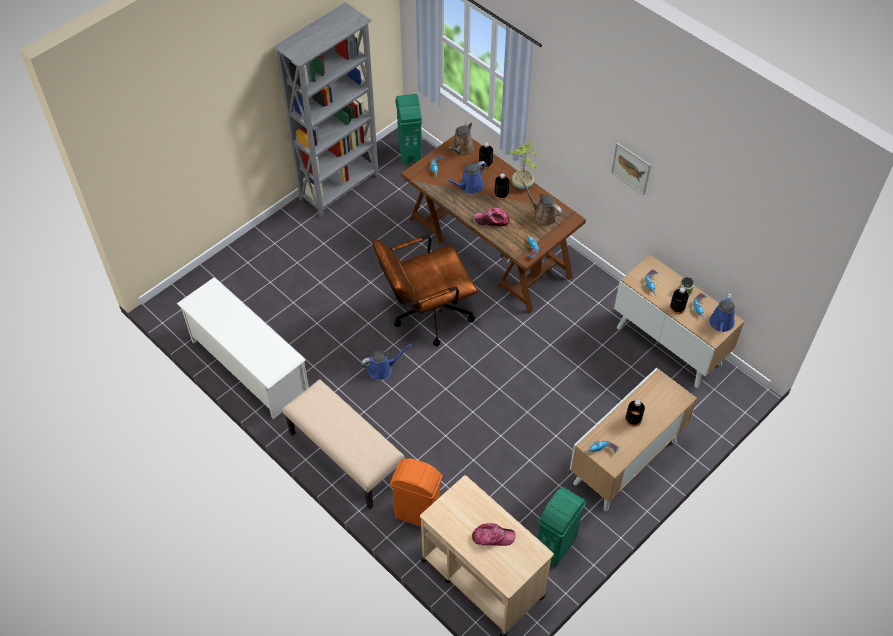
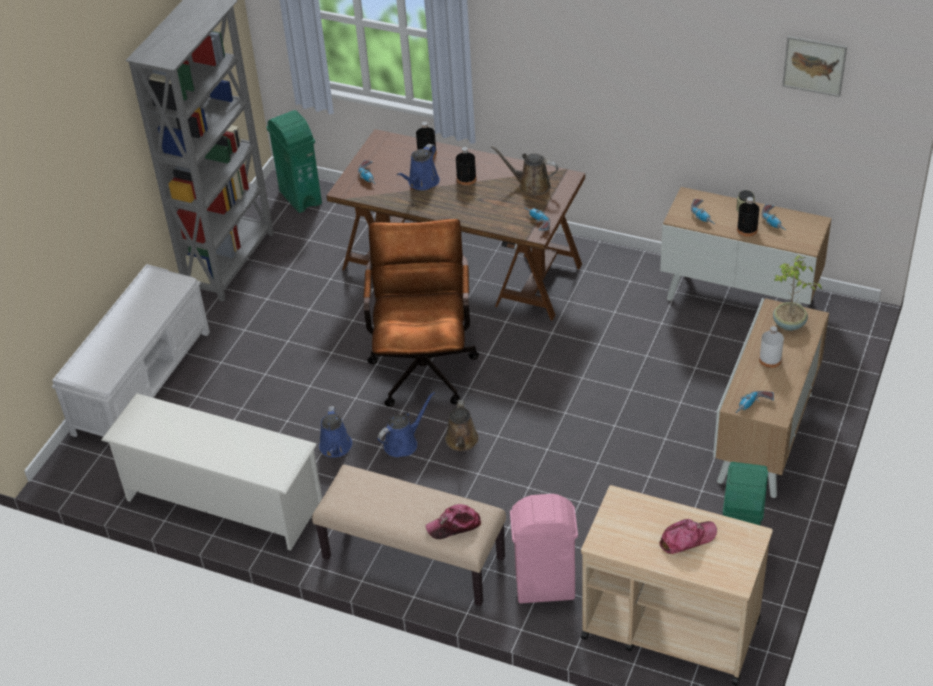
camera: 20 degrees left, 10 degrees down
(242, 258) = (142, 381): none -> white bench
(418, 514) = (546, 588): orange trash can -> pink trash can
(425, 315) = (424, 364): brown office chair -> brown office chair turned 135 degrees clockwise
(461, 149) = (388, 148): brown watering can -> brown watering can (462, 442)
(492, 220) = (471, 209): cap -> cap (454, 526)
(522, 185) = (485, 161): potted plant -> potted plant (789, 324)
(631, 168) = (631, 77): picture -> picture (814, 65)
(633, 419) = (770, 359): black bottle -> white bottle
(721, 324) = (807, 229): blue watering can -> blue watering can (335, 448)

